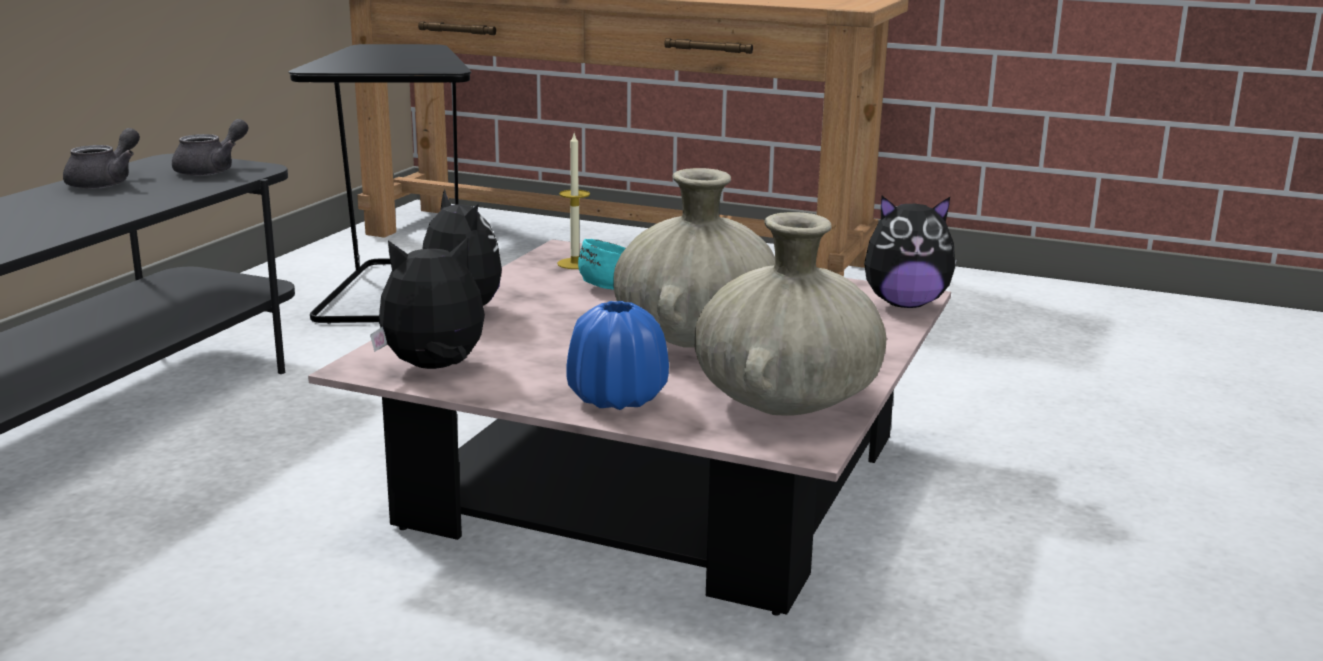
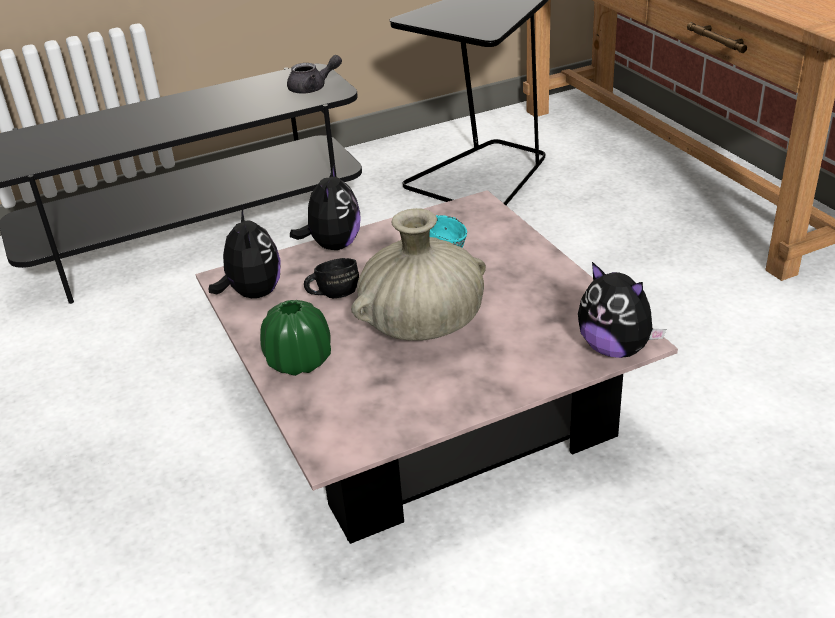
camera: 45 degrees right, 15 degrees up
(106, 182) = (249, 88): grey teapot -> none
(434, 368) = (252, 293): plush toy -> plush toy turned 45 degrees clockwise
(541, 343) = (333, 294): none -> black mug
(575, 264) = (462, 222): candle -> none
(617, 398) = (299, 362): blue vase -> green vase
(787, 402) = (380, 411): beige vase -> none

